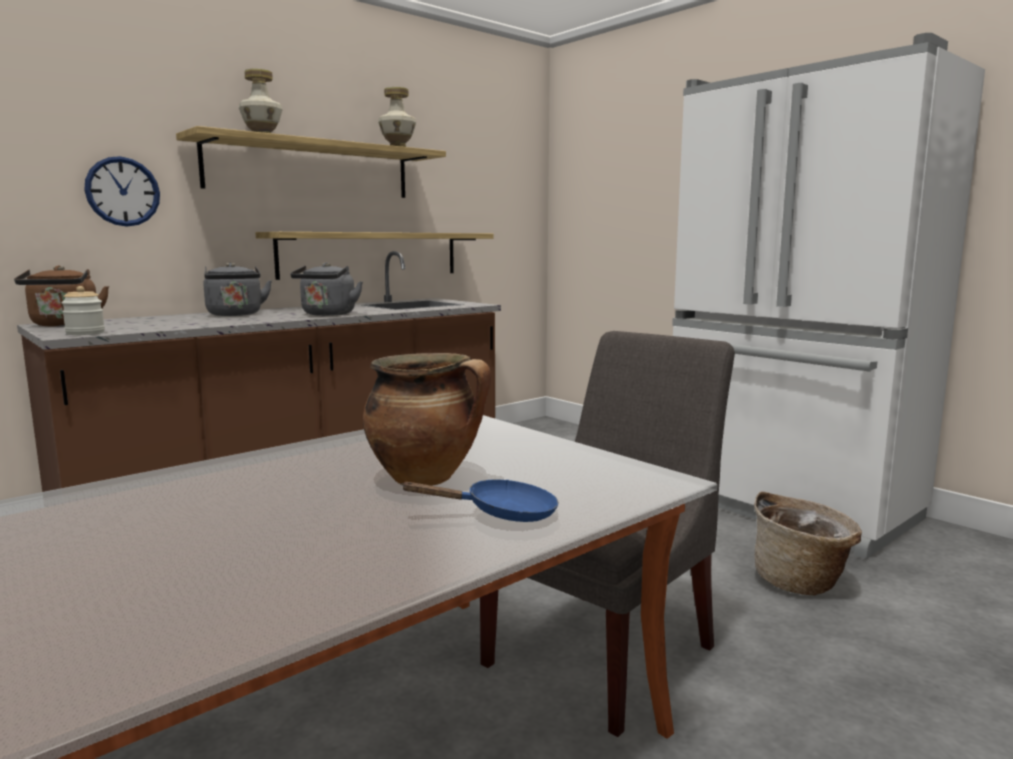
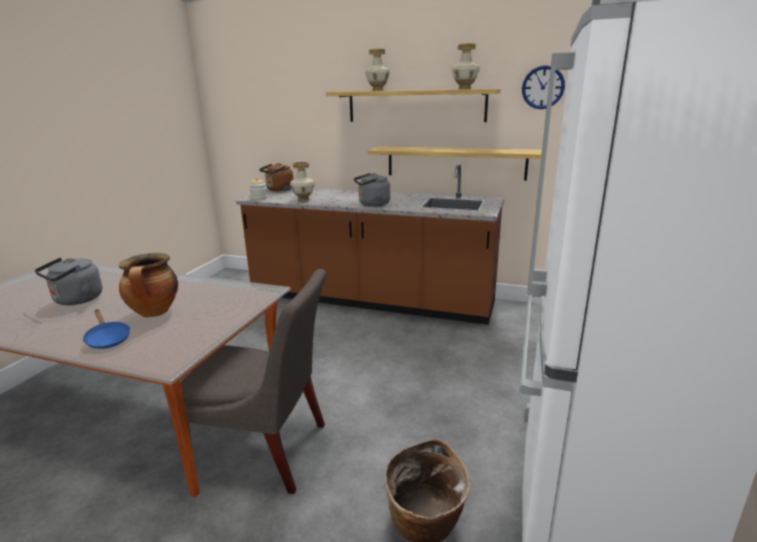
camera: 60 degrees right, 10 degrees up
(123, 191) = (315, 125): wall clock -> wall clock (543, 87)
(193, 324) = (304, 200): none -> vase
(235, 315) = (346, 195): grey kettle -> grey kettle (76, 300)

